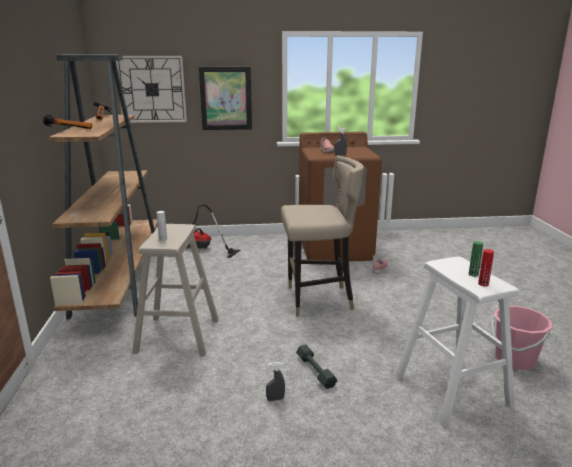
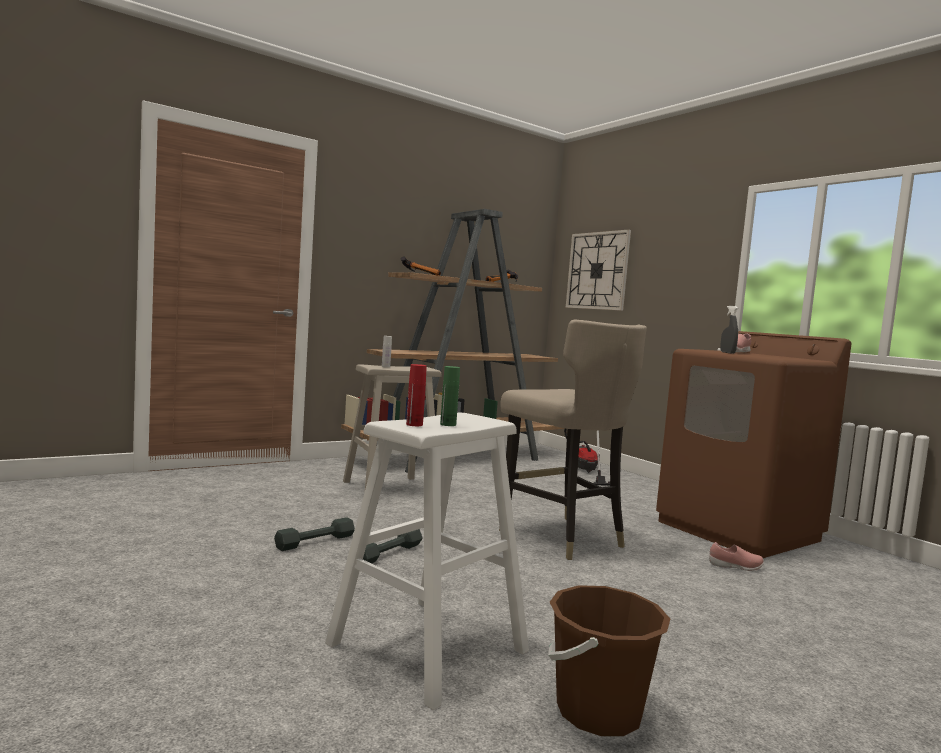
camera: 60 degrees right, 15 degrees down
(226, 98) = (668, 282): picture -> none
(275, 399) = (315, 541): grey spray bottle -> grey dumbbell
(514, 359) = (598, 712): pink bucket -> brown bucket

